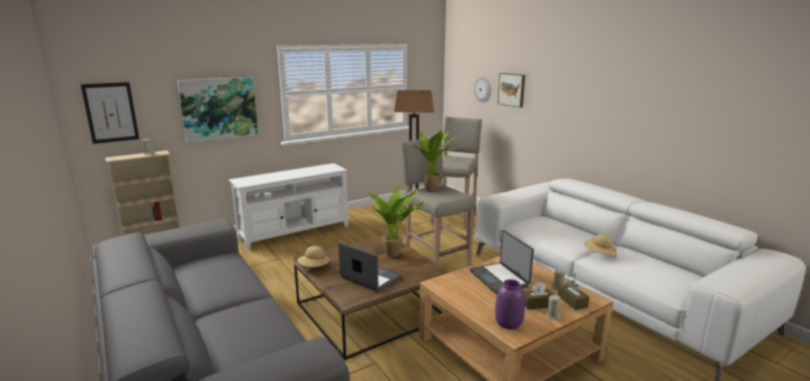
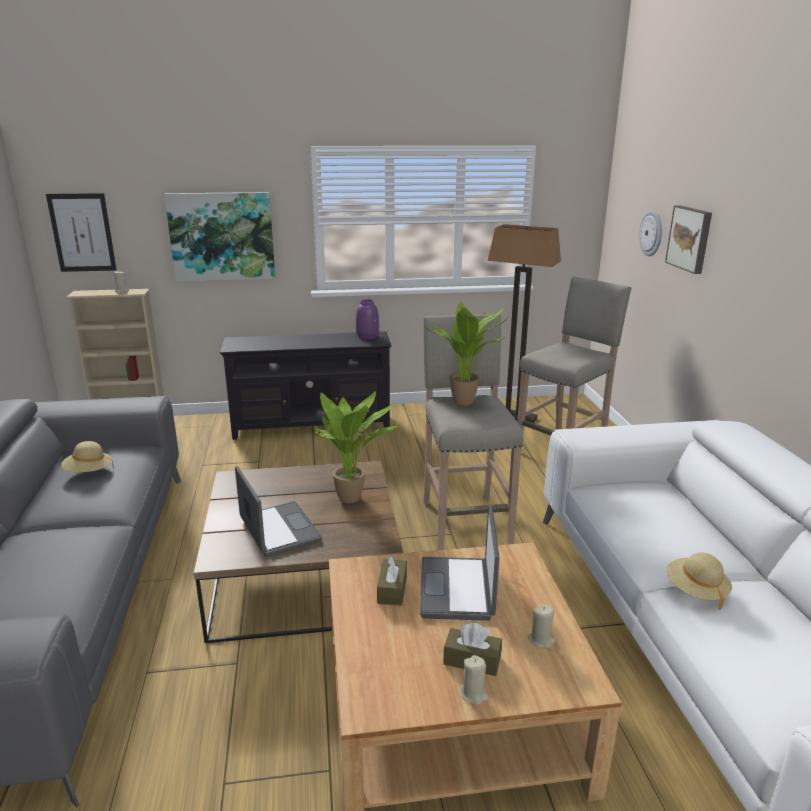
camera: 25 degrees right, 5 degrees up
(294, 233) = (311, 426): white tv stand -> black tv stand
(314, 267) = (226, 493): beige hat -> beige hat (89, 472)
(509, 323) = (385, 680): purple vase -> purple vase (367, 336)
(572, 301) = (540, 676): brown tissue box -> brown tissue box (392, 589)

